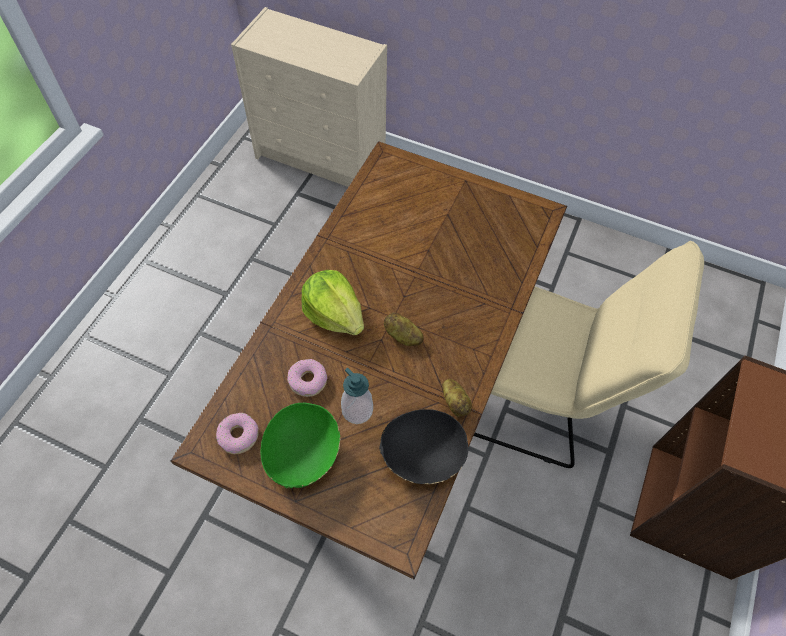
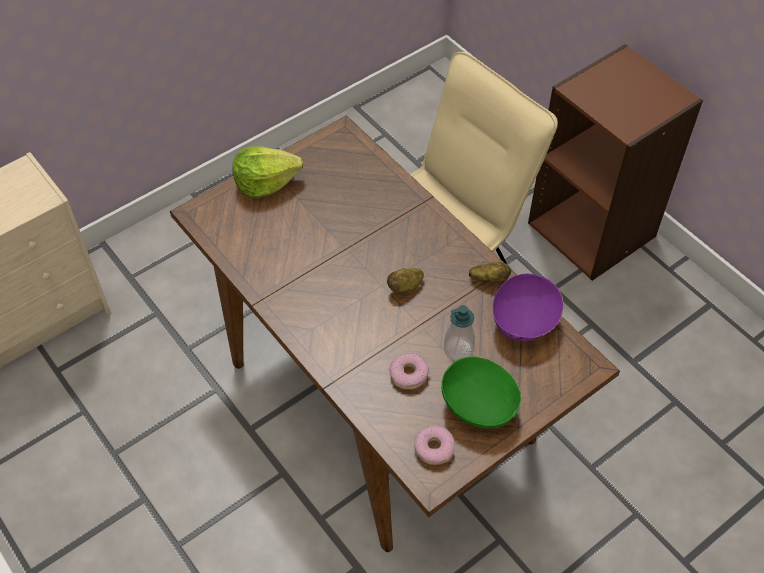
camera: 60 degrees left, 5 degrees down
(334, 313) = (351, 327): lettuce -> lettuce (265, 182)
(422, 456) = (524, 322): black bowl -> purple bowl

